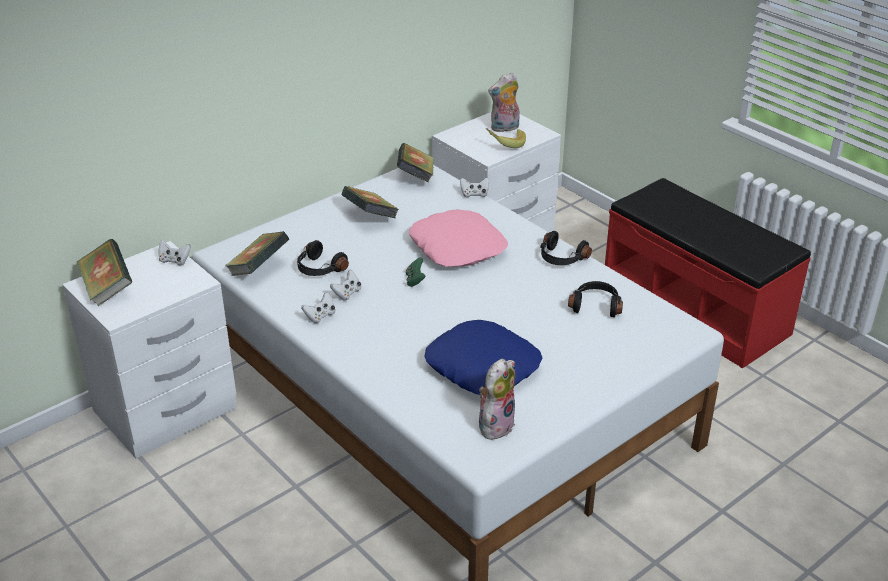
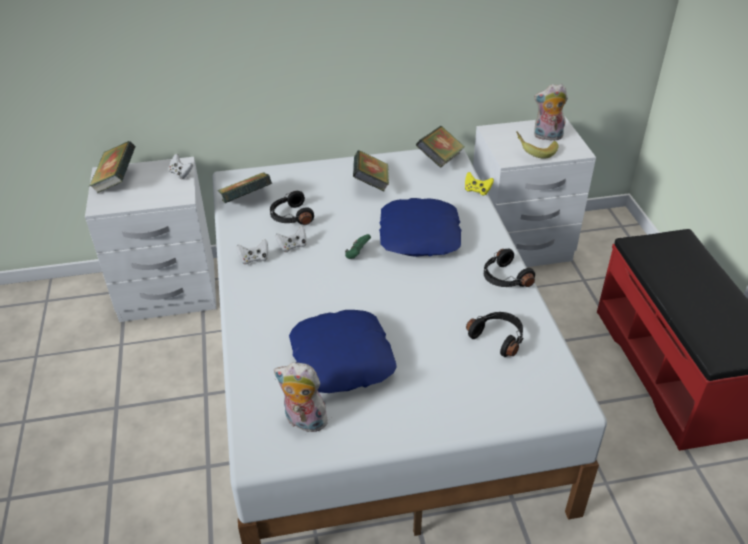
camera: 30 degrees right, 5 degrees up
(458, 247) = (420, 235): pink pillow -> blue pillow
(474, 194) = (477, 190): white game controller -> yellow game controller
(495, 424) = (303, 422): plush toy -> plush toy turned 135 degrees counterclockwise

